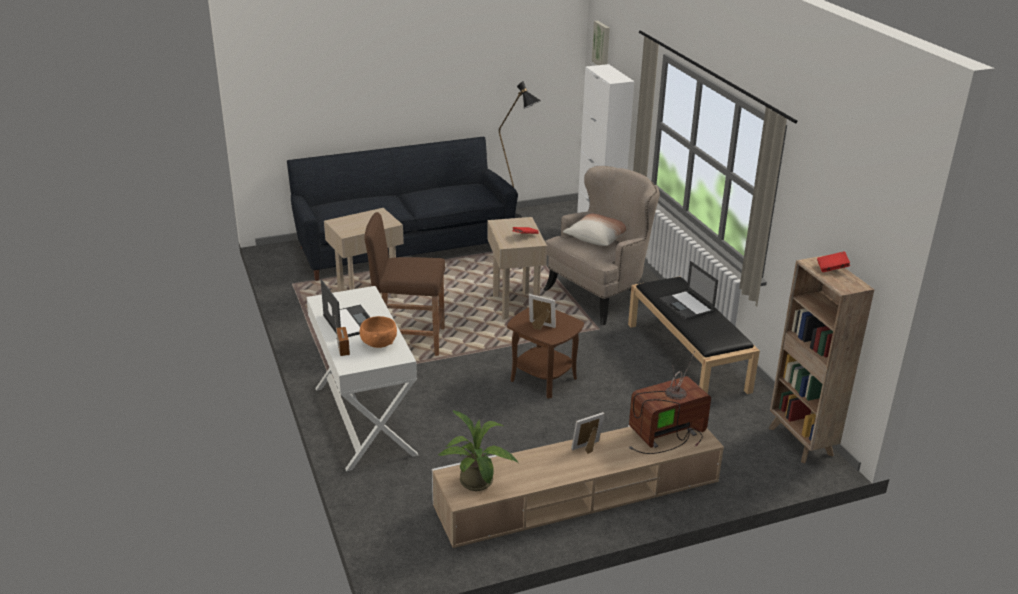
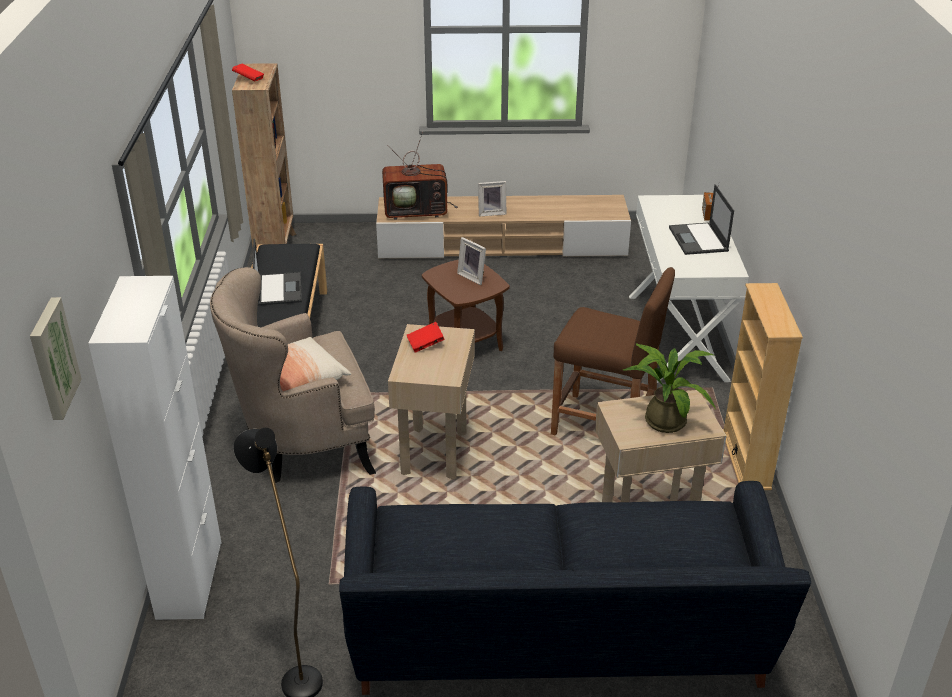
camera: 160 degrees left, 5 degrees up
(305, 336) = (746, 460): none -> beige bookcase
(378, 343) = (671, 214): orange bowl -> none
(478, 484) = (596, 205): potted plant -> potted plant (663, 418)

